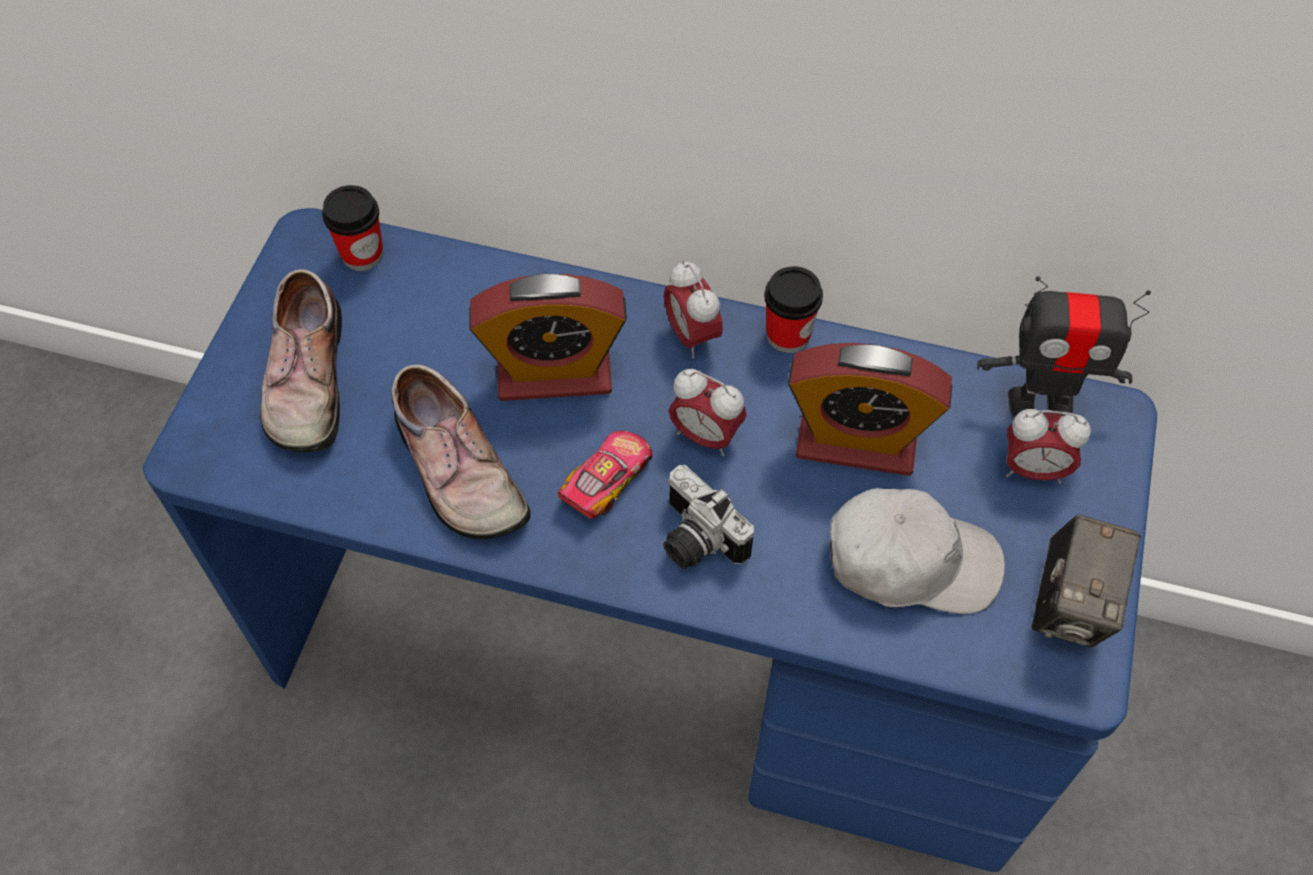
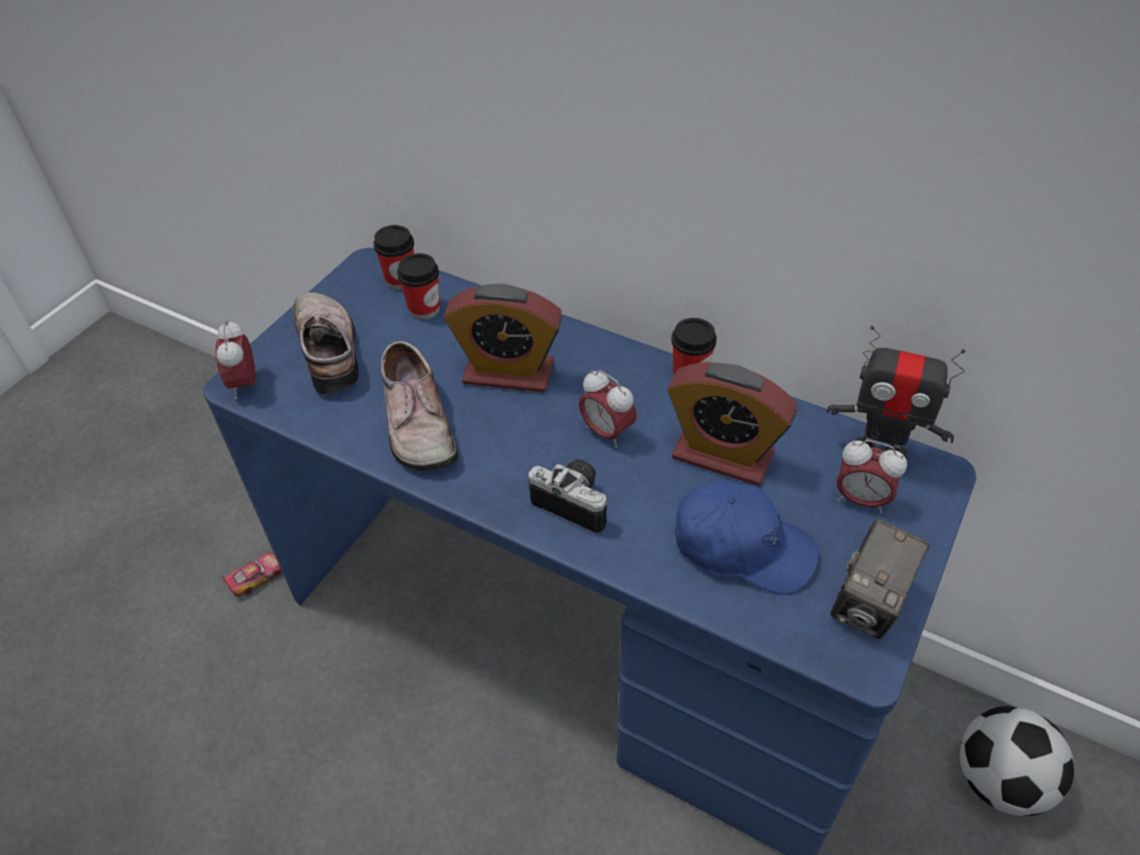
camera: 15 degrees right, 10 degrees down
(303, 379) = (331, 349): shoe -> shoe turned 150 degrees clockwise
(410, 295) = (424, 309): none -> cup
(607, 479) = (524, 448): toy car -> toy car (258, 577)
(691, 336) = (617, 365): alarm clock -> alarm clock (245, 384)
(694, 540) = (576, 501): camera -> camera turned 150 degrees clockwise
(910, 561) = (742, 546): white cap -> blue cap
(1190, 721) = (999, 781): none -> football

